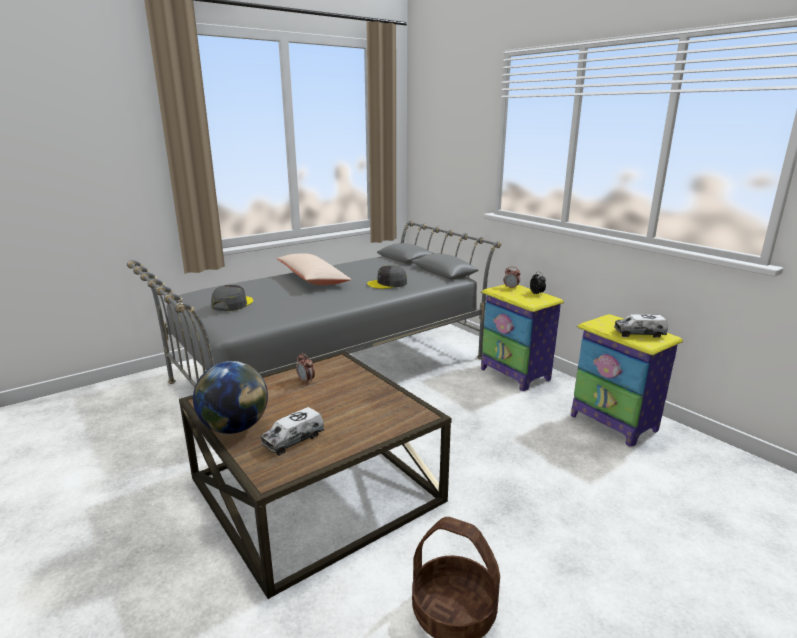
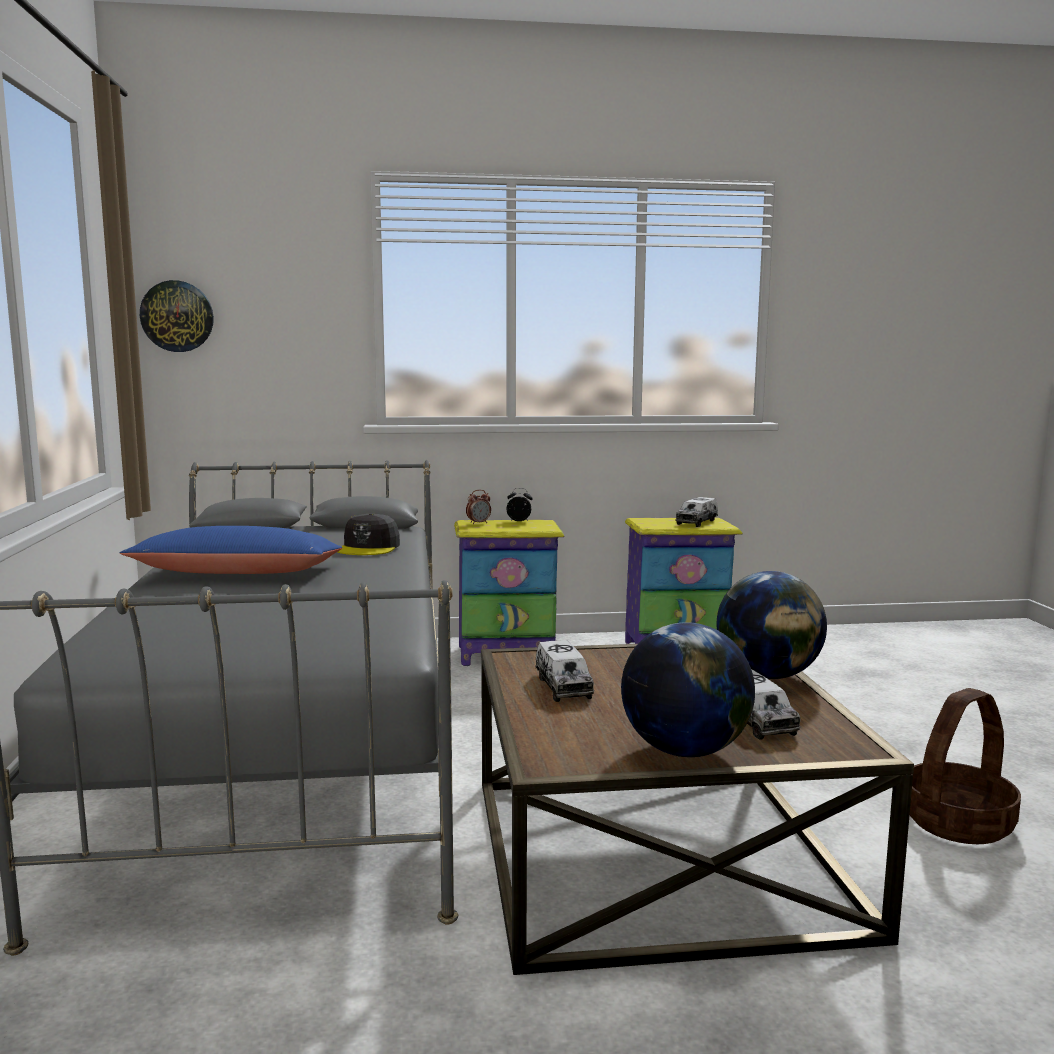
camera: 60 degrees left, 10 degrees down
(232, 304) = (260, 631): grey cap -> none
(306, 381) = (563, 686): alarm clock -> toy truck
(313, 279) = (238, 573): beige pillow -> blue pillow
(373, 431) = (768, 676): none -> globe
(423, 142) = (177, 316): none -> wall clock

